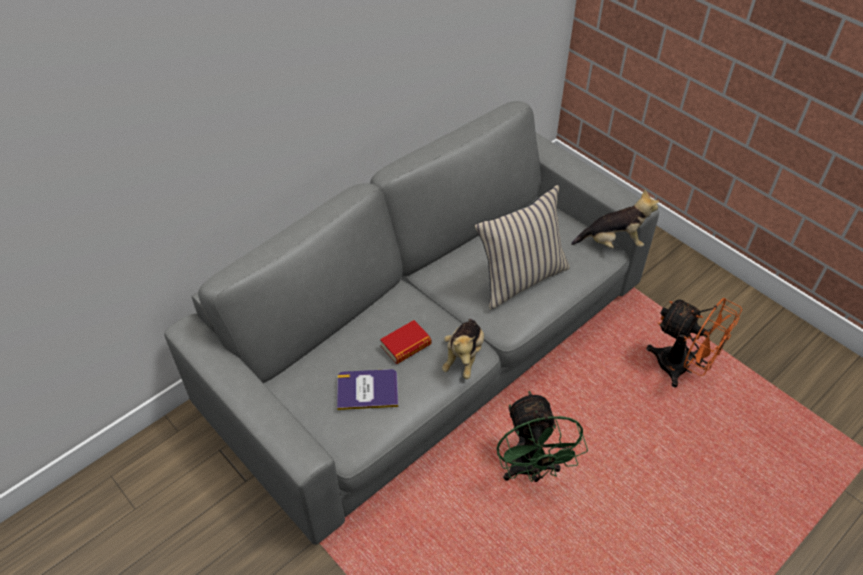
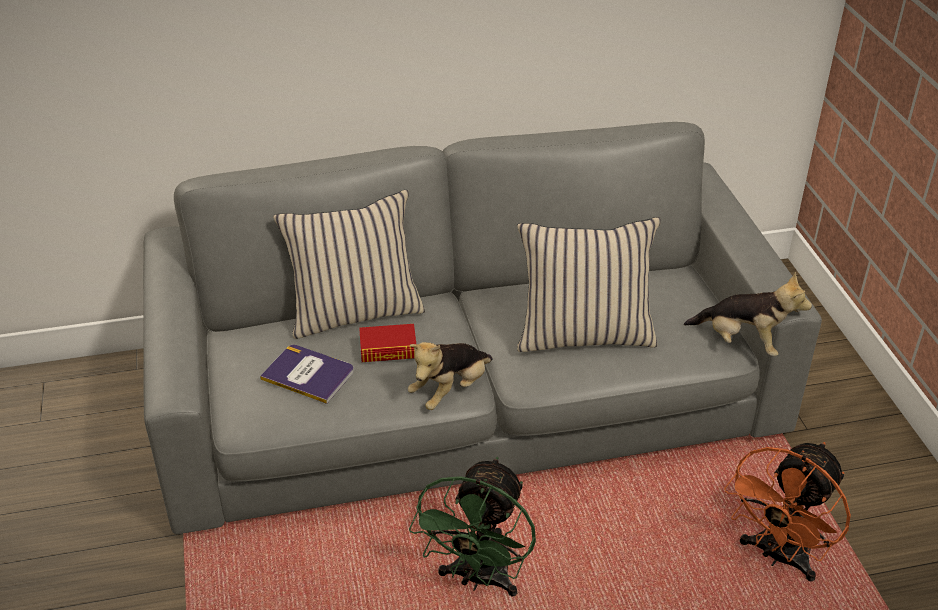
camera: 30 degrees right, 10 degrees down
(354, 325) = (354, 312): none -> beige pillow
(681, 368) = (778, 557): orange fan -> orange fan turned 60 degrees clockwise

